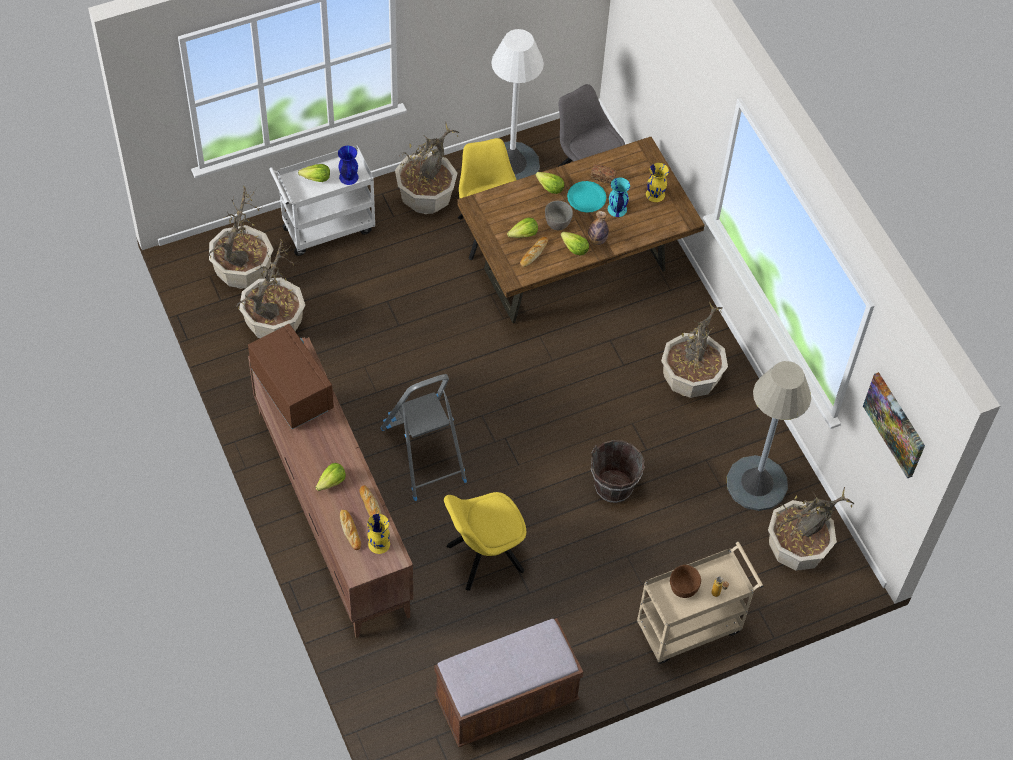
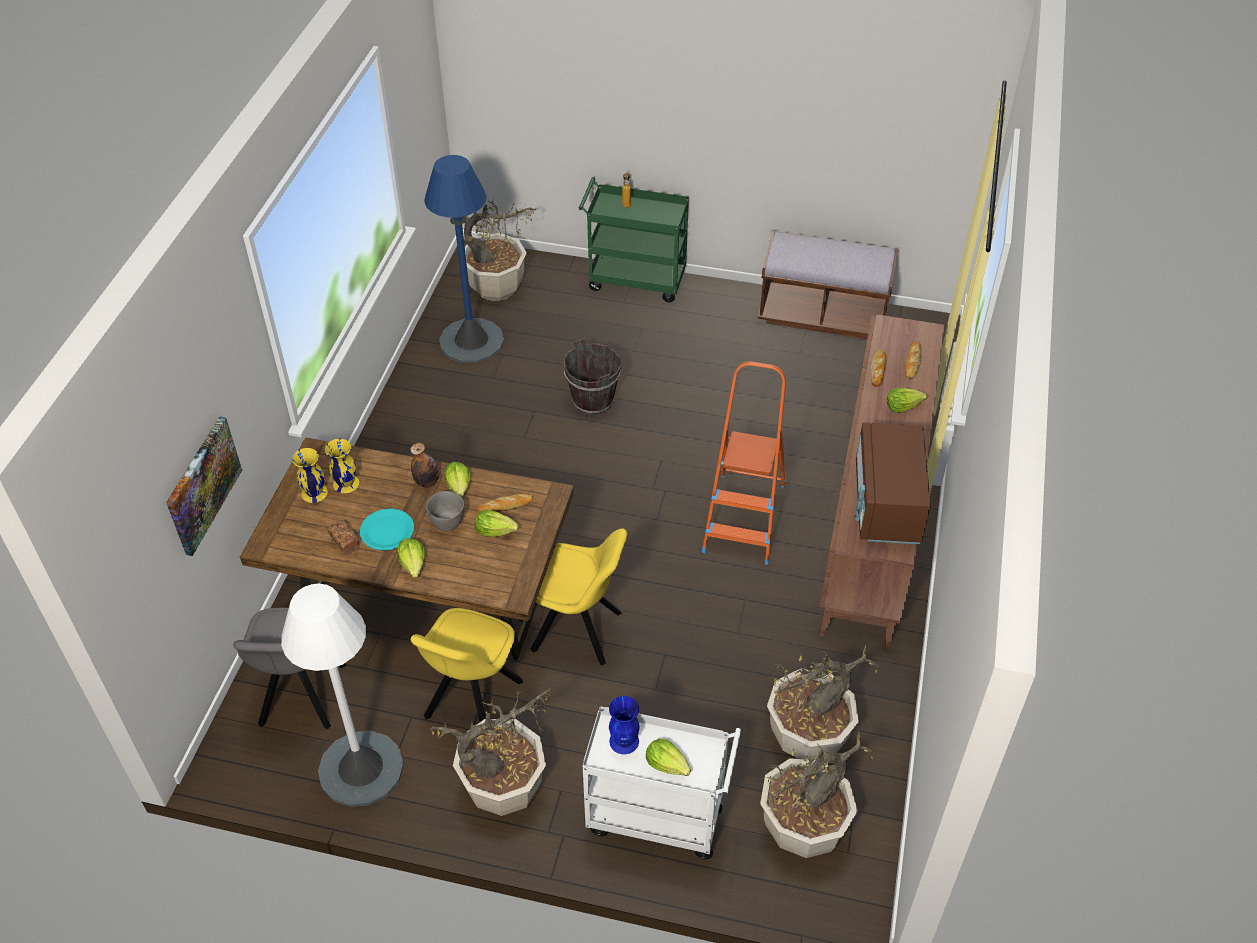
camera: 140 degrees left, 10 degrees down
(379, 544) = (891, 340): yellow vase -> yellow vase (345, 483)
(422, 453) = (744, 518): grey step ladder -> orange step ladder
(484, 558) = (758, 410): yellow chair -> yellow chair (577, 631)
(616, 209) = (370, 501): turquoise vase -> none
(683, 589) = (649, 219): brown bowl -> none
(690, 381) = (434, 440): potted plant -> none
(691, 630) = (634, 284): beige cart -> green cart
(756, 483) = (471, 341): grey floor lamp -> blue floor lamp
(895, 424) = (419, 87): picture -> picture (202, 485)

